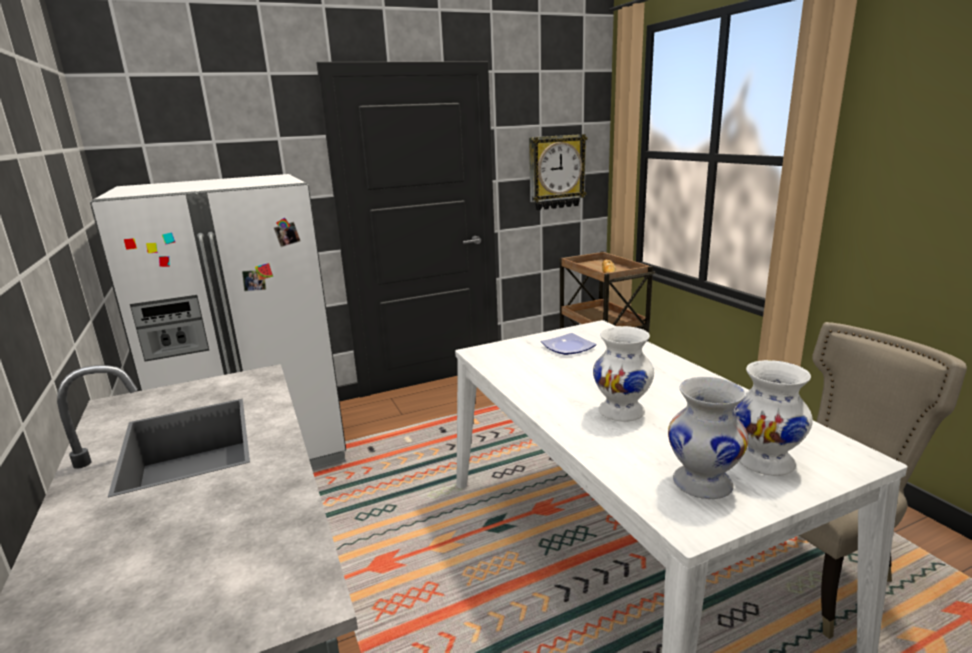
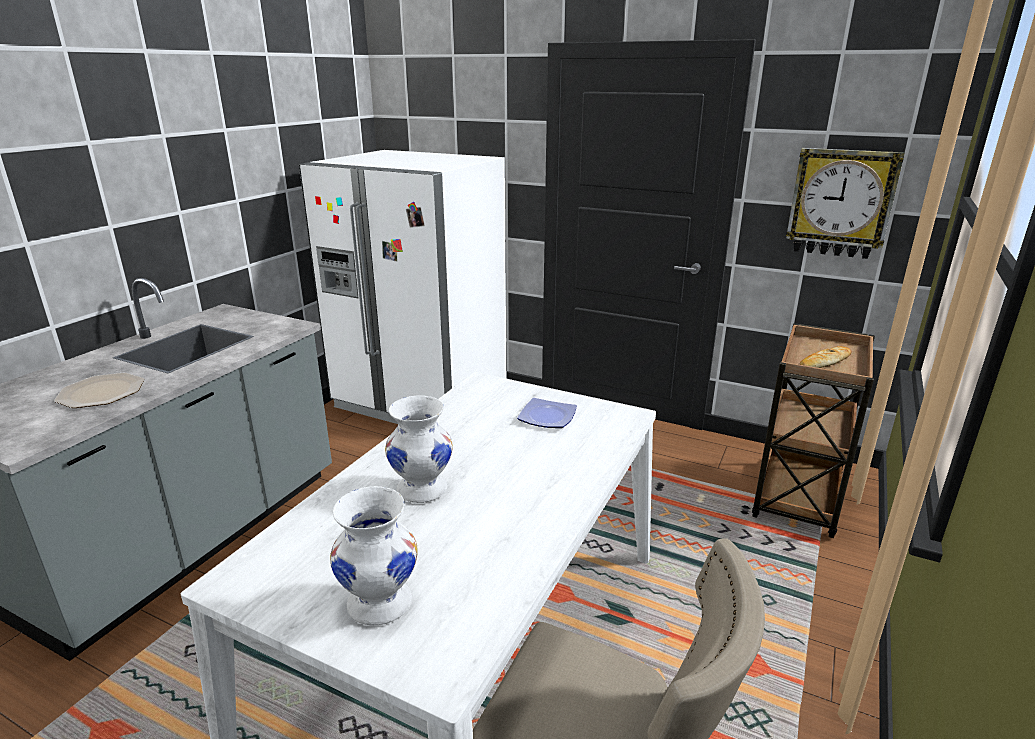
camera: 50 degrees right, 5 degrees up
(222, 515) = (101, 392): none -> plate
(701, 483) = (309, 571): white vase -> none

